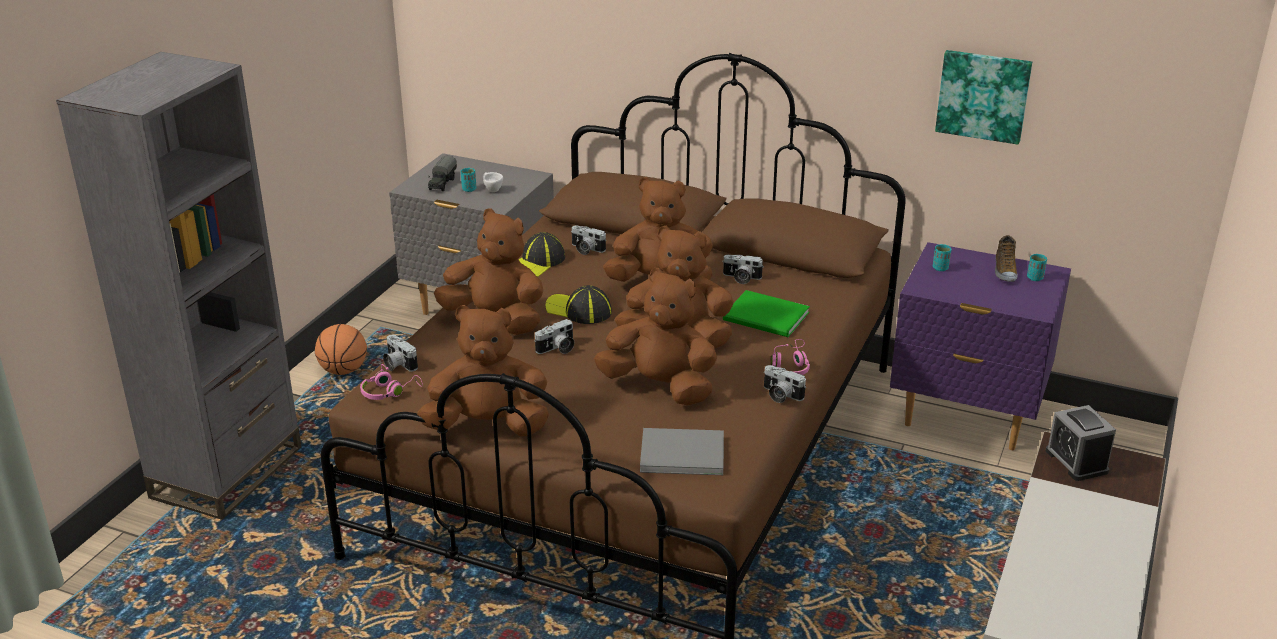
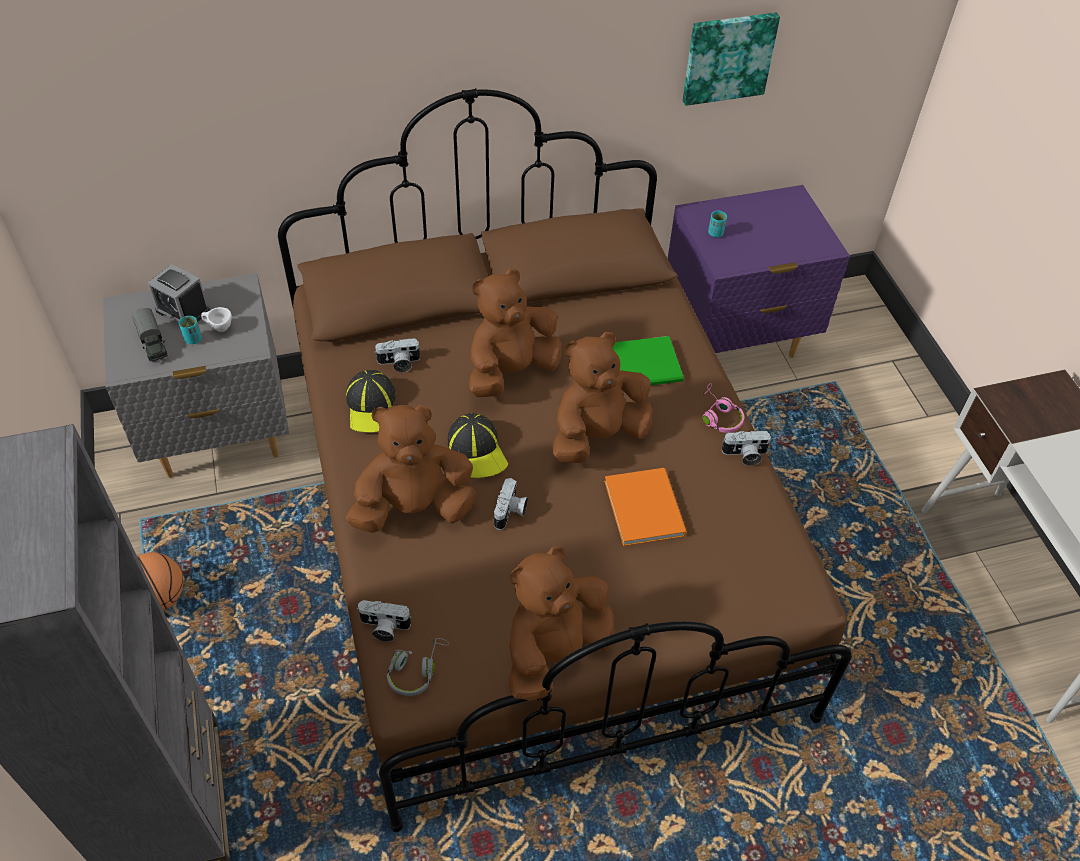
camera: 40 degrees left, 20 degrees up
(389, 392) = (416, 670): pink headphones -> grey headphones
(579, 310) = (477, 450): cap -> cap turned 105 degrees counterclockwise
(660, 387) = (645, 505): brown plush toy -> orange book
(679, 452) = (739, 575): grey book -> none
(741, 278) = (573, 328): camera -> none
(1004, 271) = (762, 212): shoe -> none
(1035, 278) = (790, 209): turquoise cup -> none
(1076, 461) = (1022, 408): alarm clock -> alarm clock (183, 310)

